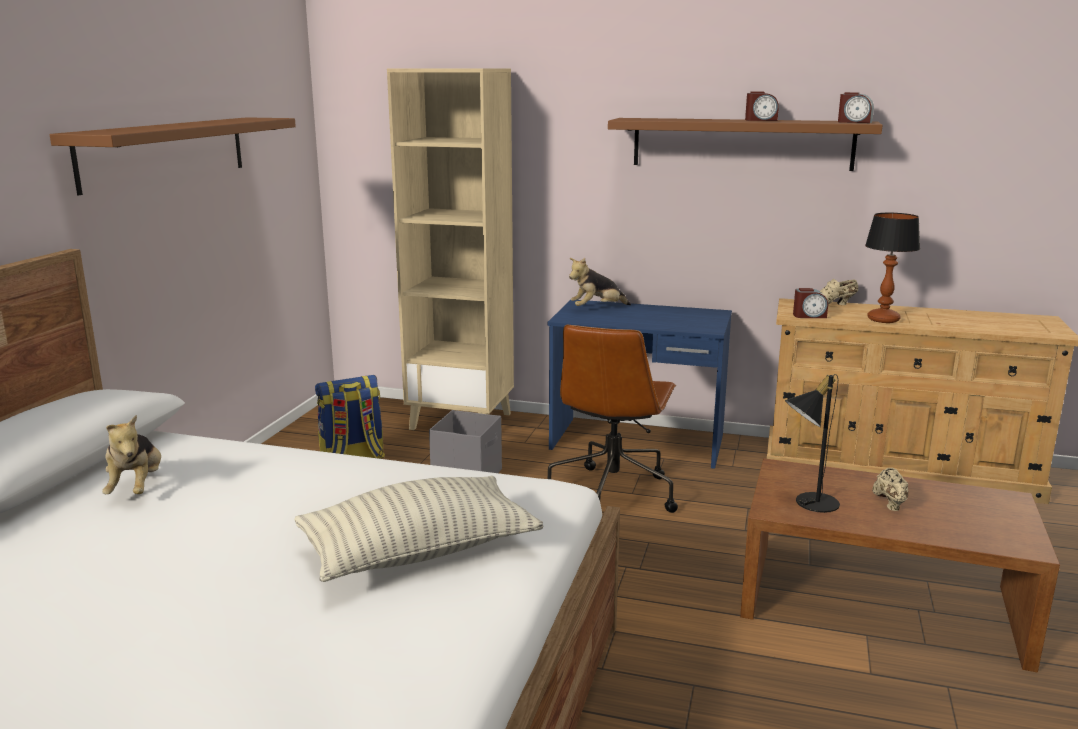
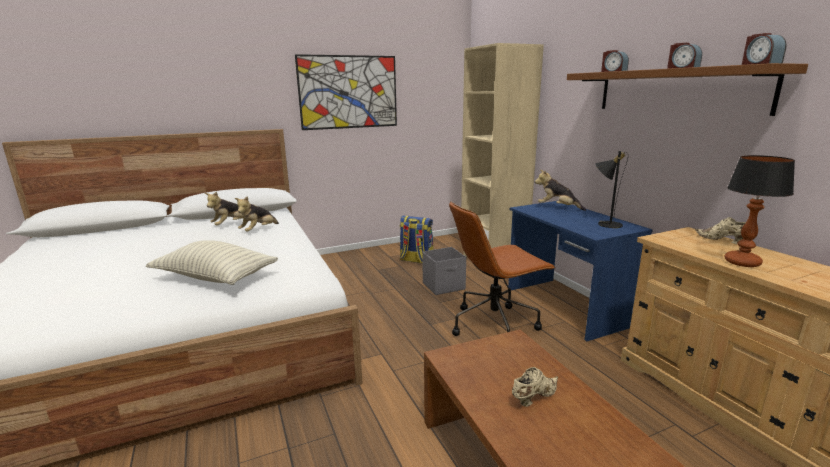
camera: 50 degrees right, 0 degrees up
(165, 152) = (349, 92): brown shelf -> picture
(234, 474) = (258, 231): none -> plush toy
(808, 502) = (477, 365): black table lamp -> black table lamp (605, 223)
(809, 316) = (673, 242): alarm clock -> alarm clock (613, 72)

